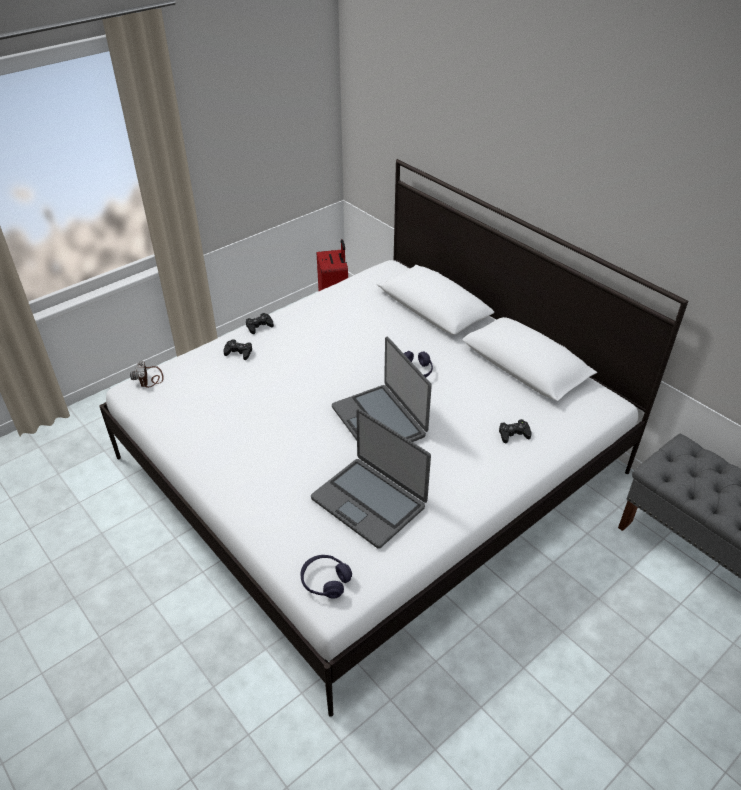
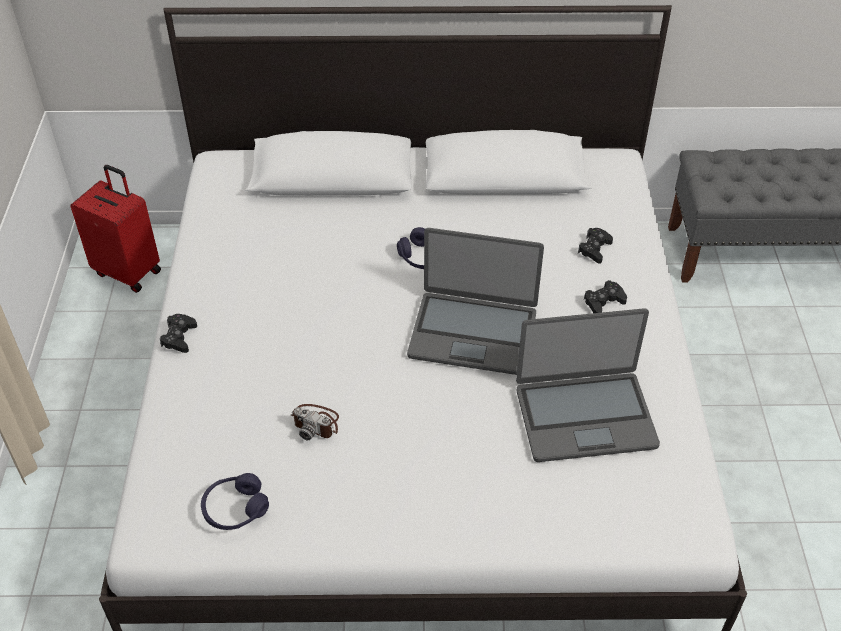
camera: 50 degrees left, 5 degrees up
(149, 378) = (150, 504): camera -> camera (316, 423)
(238, 352) = (208, 385): black game controller -> black game controller (603, 302)
(325, 581) = (664, 519): purple headphones -> purple headphones (235, 509)

